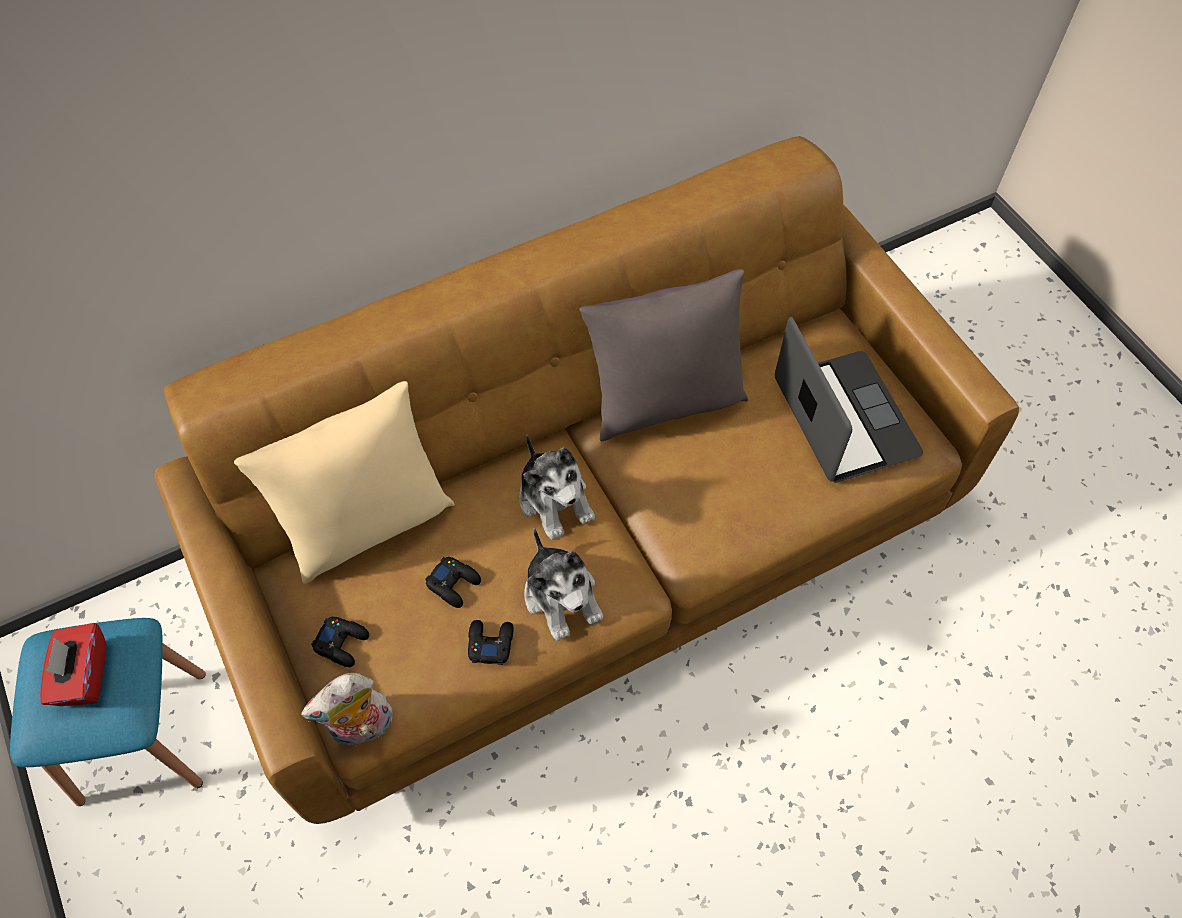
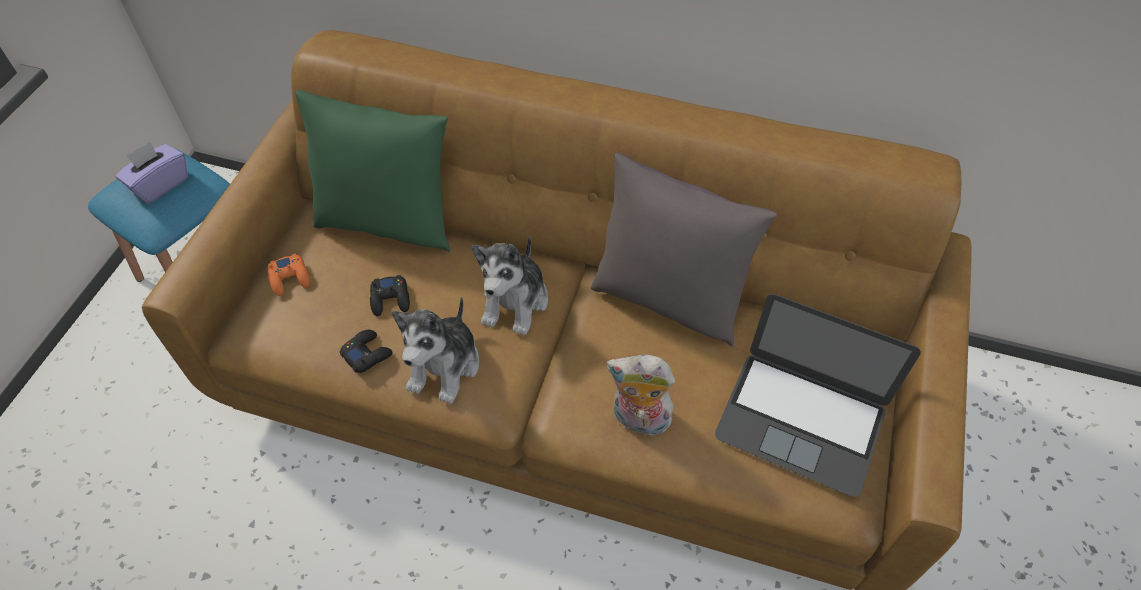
camera: 45 degrees right, 5 degrees down
(83, 675) = (160, 184): red tissue box -> purple tissue box
(342, 643) = (290, 278): black game controller -> orange game controller
(362, 729) = (241, 338): plush toy -> plush toy (638, 420)
(367, 524) = (387, 222): beige pillow -> green pillow
(845, 417) = (801, 421): laptop -> laptop turned 90 degrees clockwise

